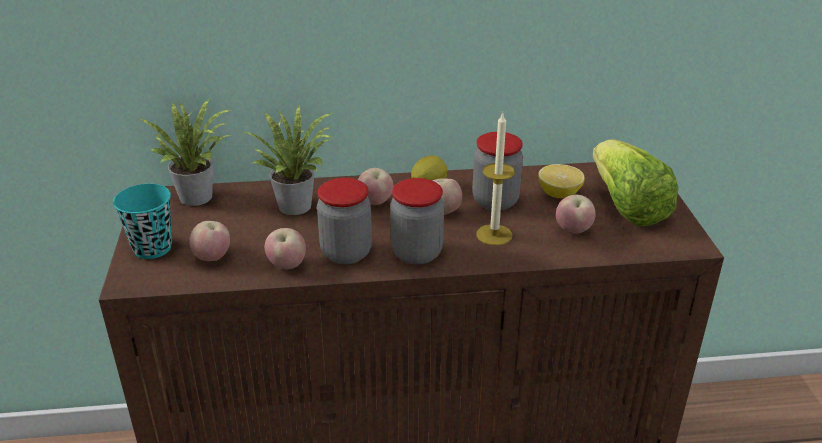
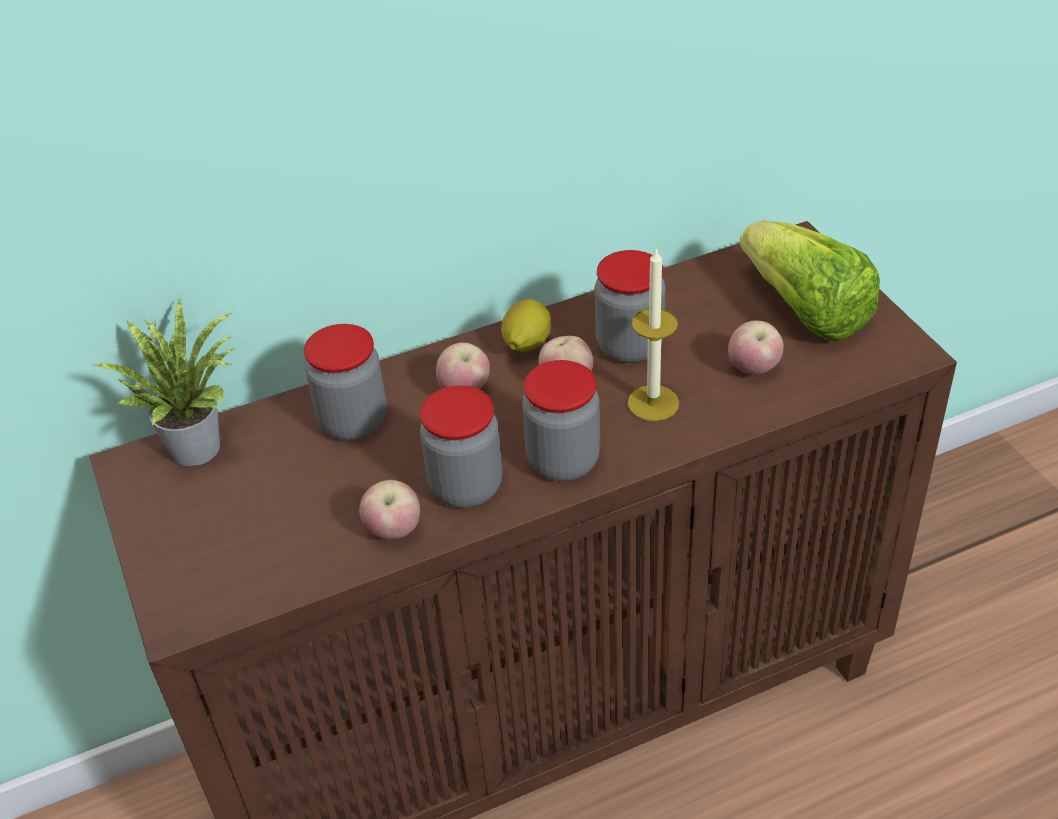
camera: 15 degrees left, 10 degrees up
(152, 248) = (180, 554): turquoise cup -> none
(212, 258) = (279, 547): apple -> none
(297, 204) = (353, 422): potted plant -> jar
(559, 194) = (709, 312): lemon -> none

